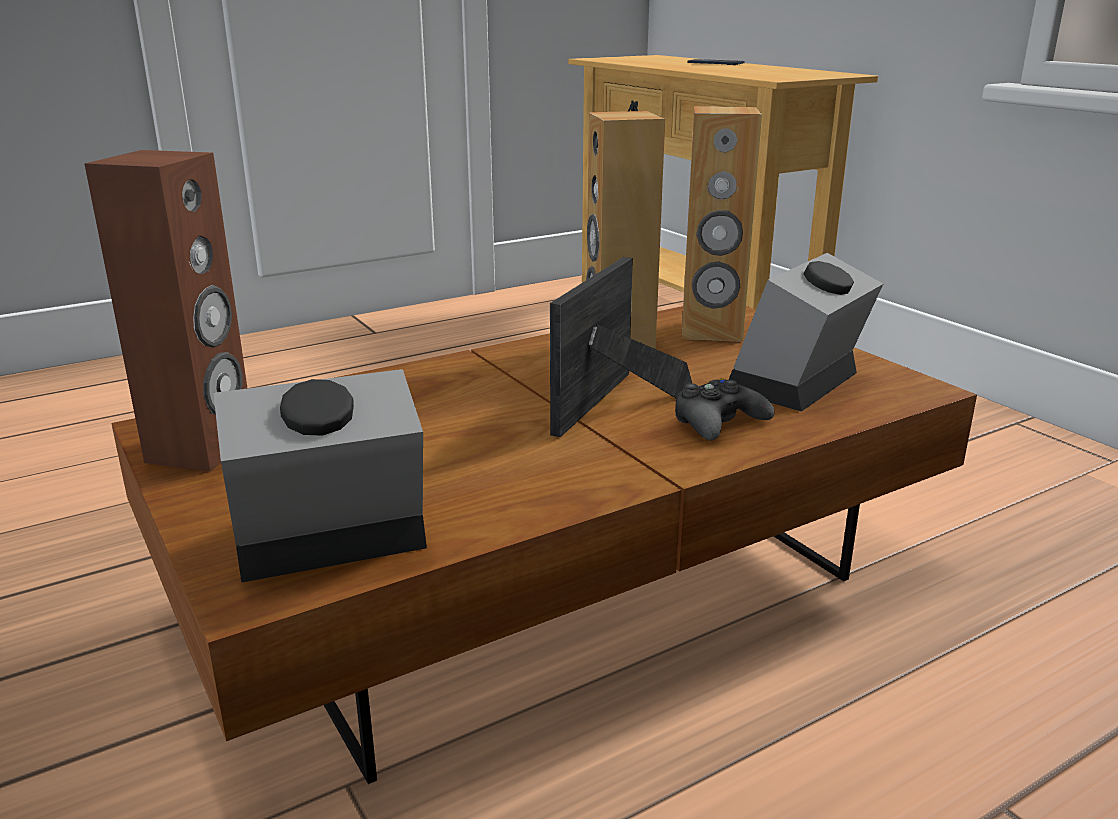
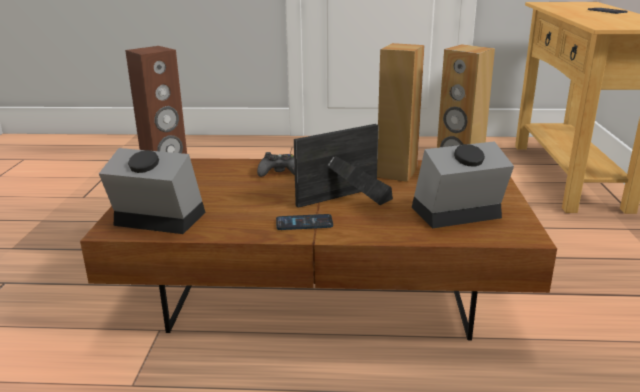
camera: 35 degrees right, 0 degrees up
(612, 460) = (304, 223): none -> phone
(718, 422) = (380, 221): black game controller -> black game controller (279, 172)

